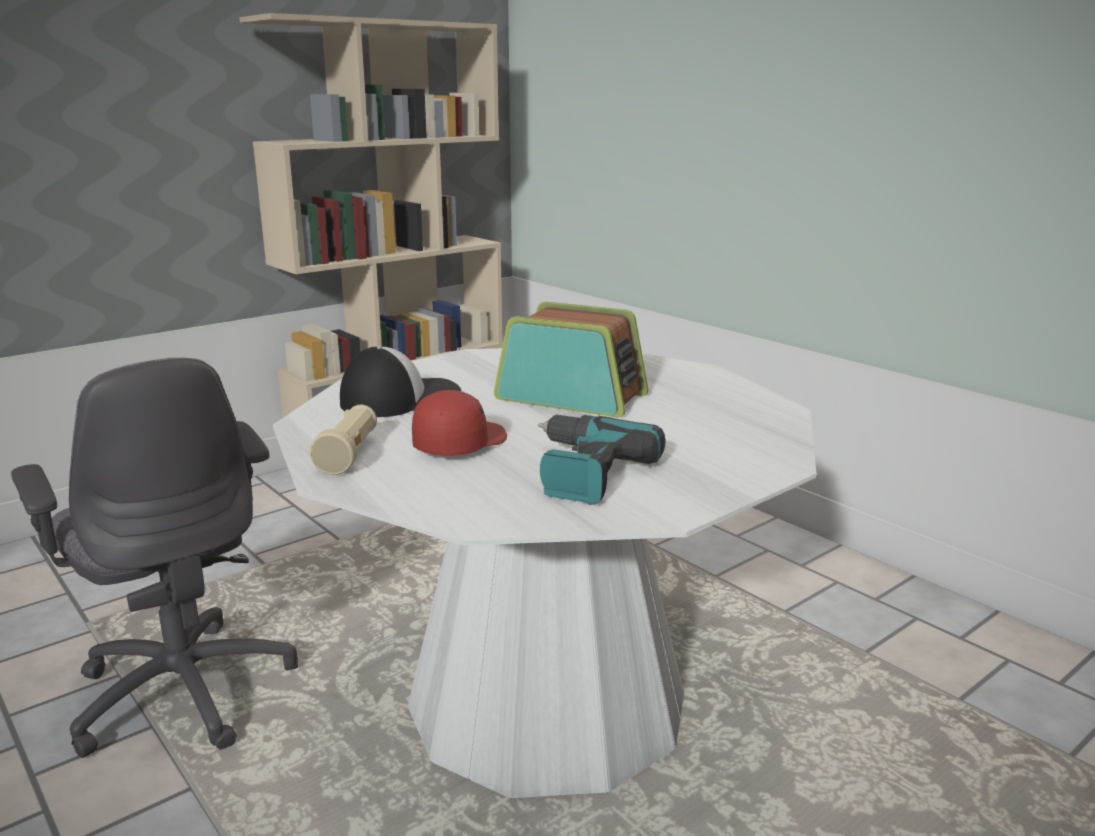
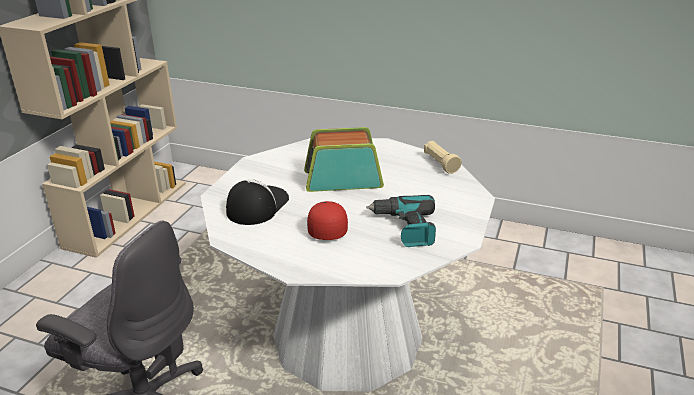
camera: 30 degrees left, 10 degrees up
(349, 455) = (282, 252): beige flashlight -> beige flashlight (440, 164)

